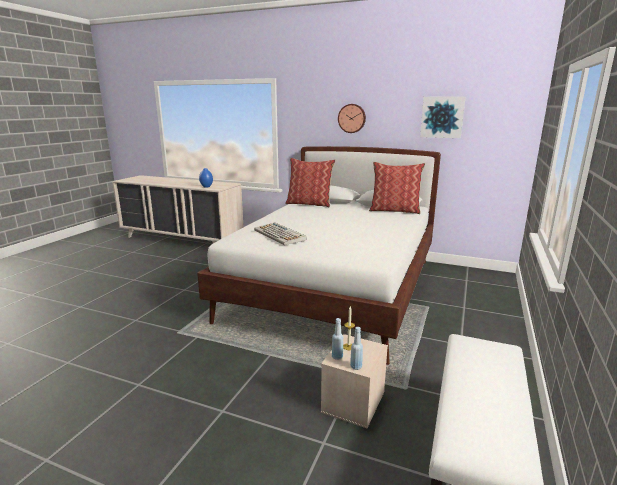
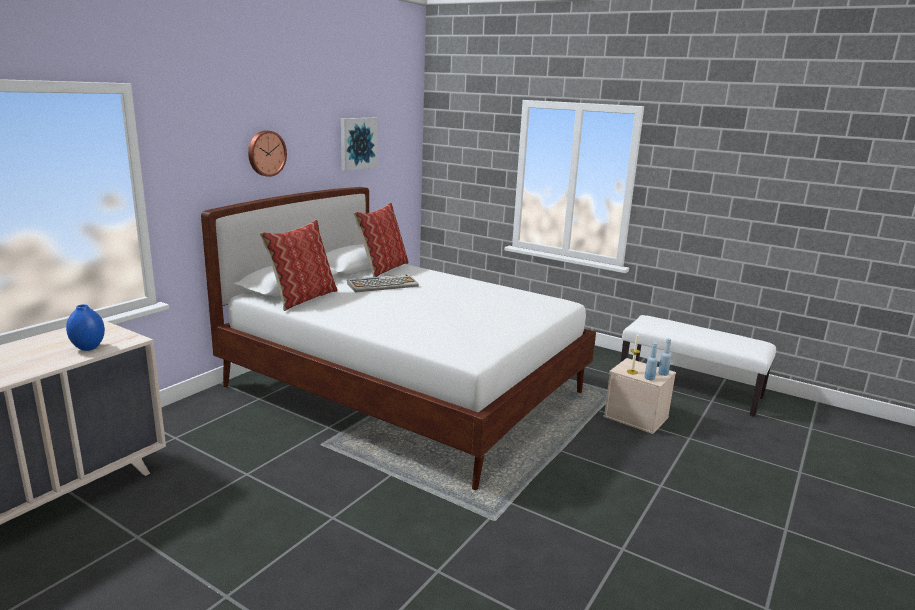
camera: 80 degrees left, 0 degrees up
(280, 235) = (466, 327): keyboard -> keyboard (383, 285)

